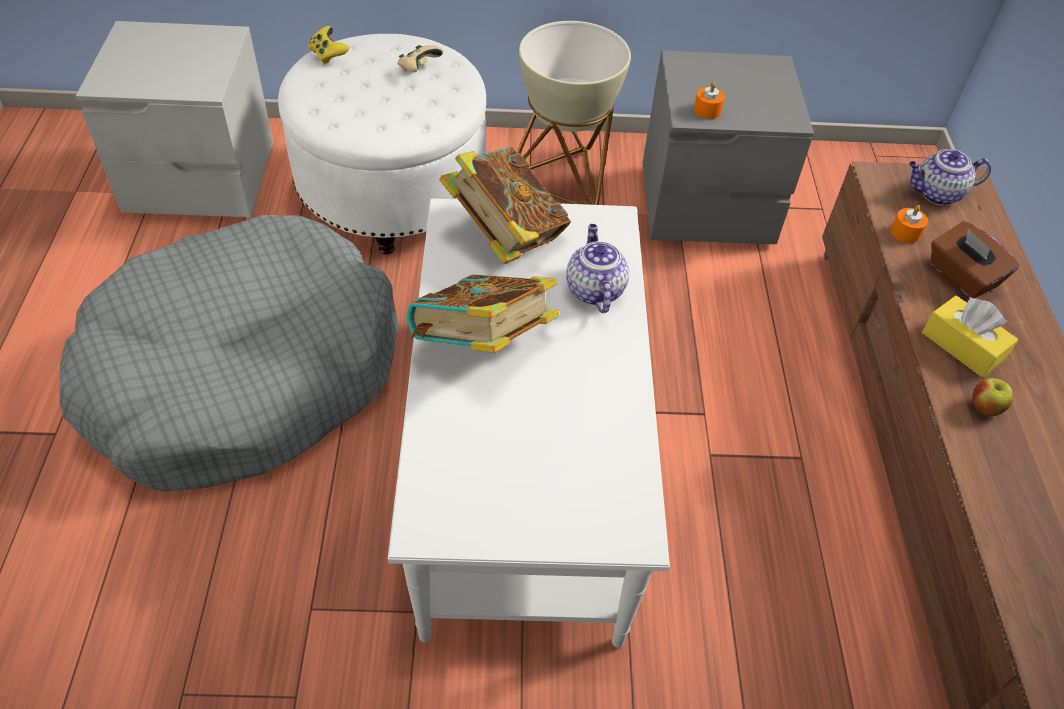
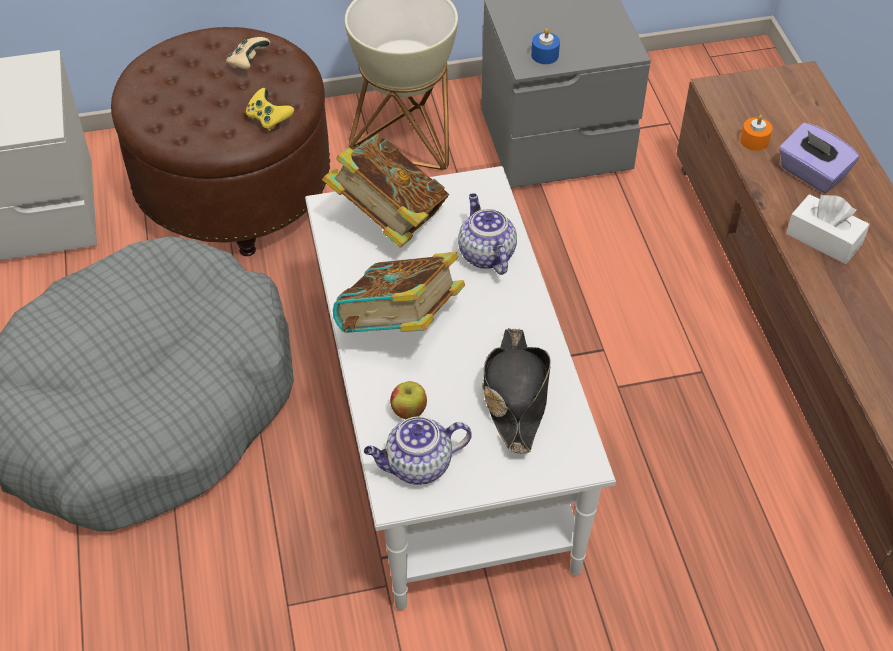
camera: 10 degrees left, 0 degrees up
(328, 55) = (151, 65): yellow game controller -> yellow game controller (269, 119)
(392, 194) = (235, 192): white ottoman -> brown ottoman
(583, 445) = (515, 395): none -> black hat
(707, 110) = (545, 55): orange candle -> blue candle
(936, 194) = (775, 97): teapot -> teapot (417, 466)
(961, 276) = (811, 174): brown tissue box -> purple tissue box
(962, 346) = (824, 239): yellow tissue box -> white tissue box
(984, 407) = (852, 290): apple -> apple (408, 411)

